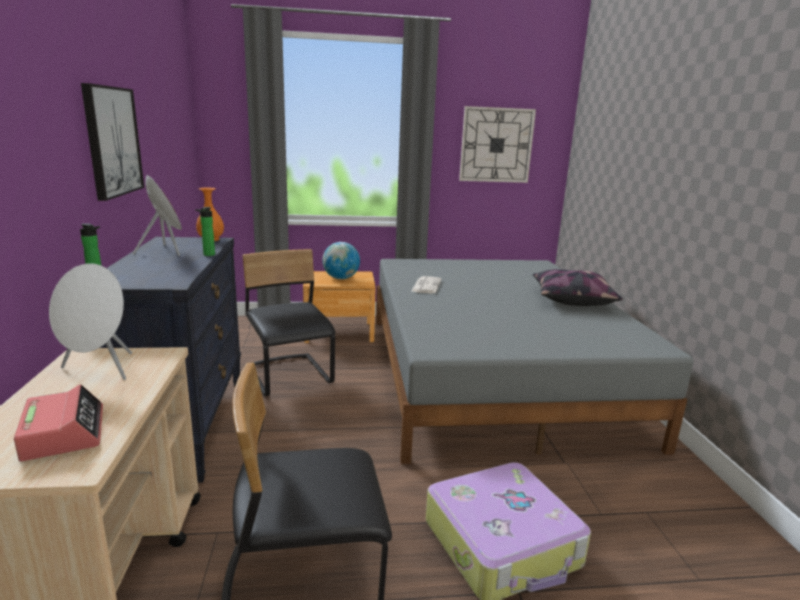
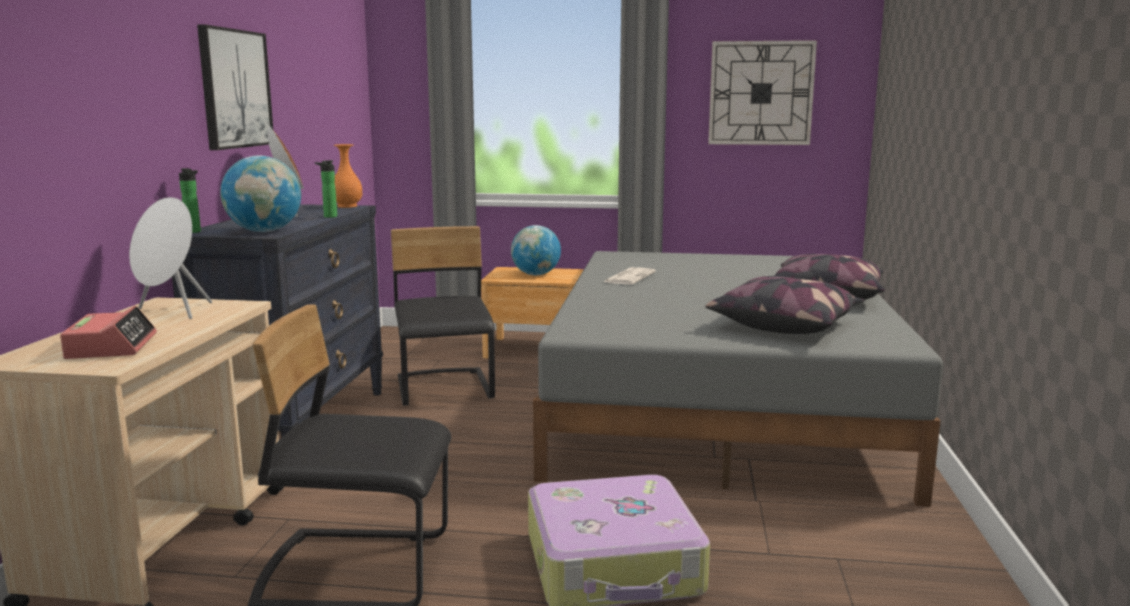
camera: 15 degrees right, 5 degrees down
(166, 278) = (264, 231): none -> globe
(570, 331) = (784, 325): none -> pillow

